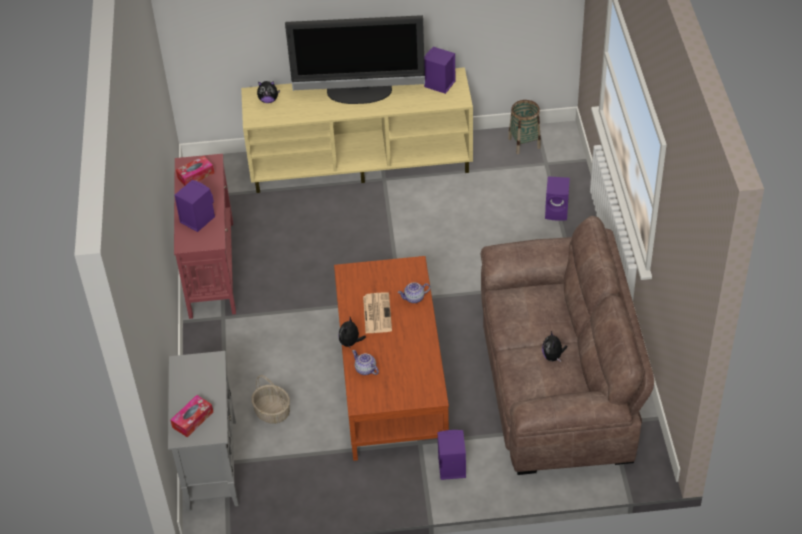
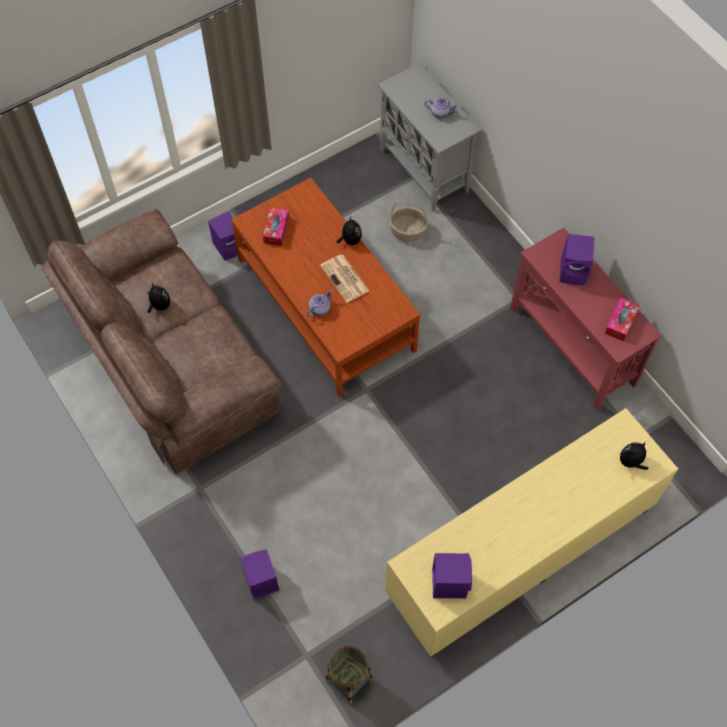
camera: 150 degrees right, 15 degrees up
(193, 420) = (418, 89): tissue box -> tissue box (276, 230)
(359, 93) = (535, 521): television -> none
(365, 369) = (321, 221): teapot -> teapot (440, 113)

